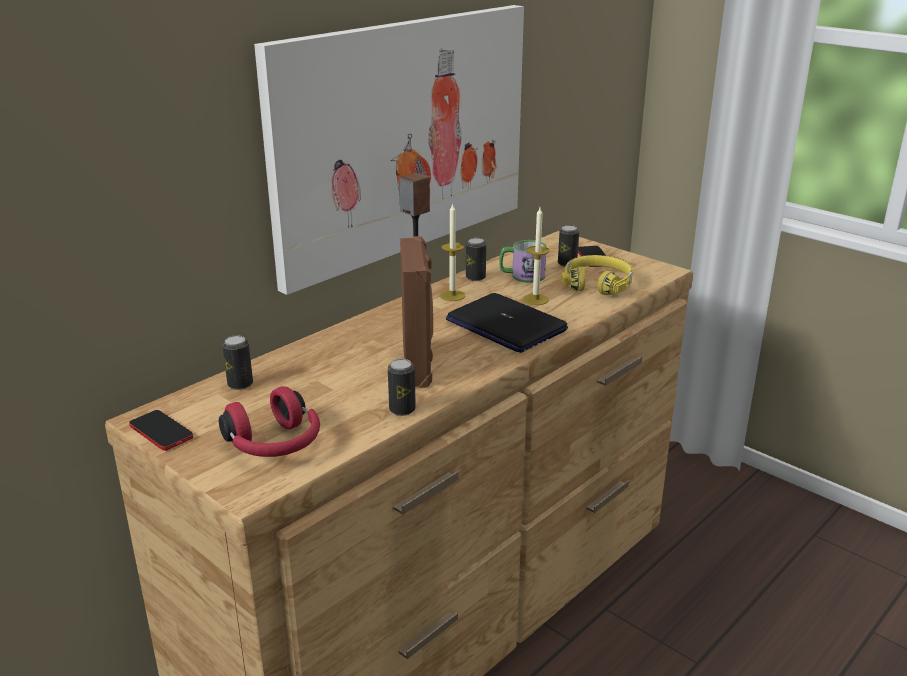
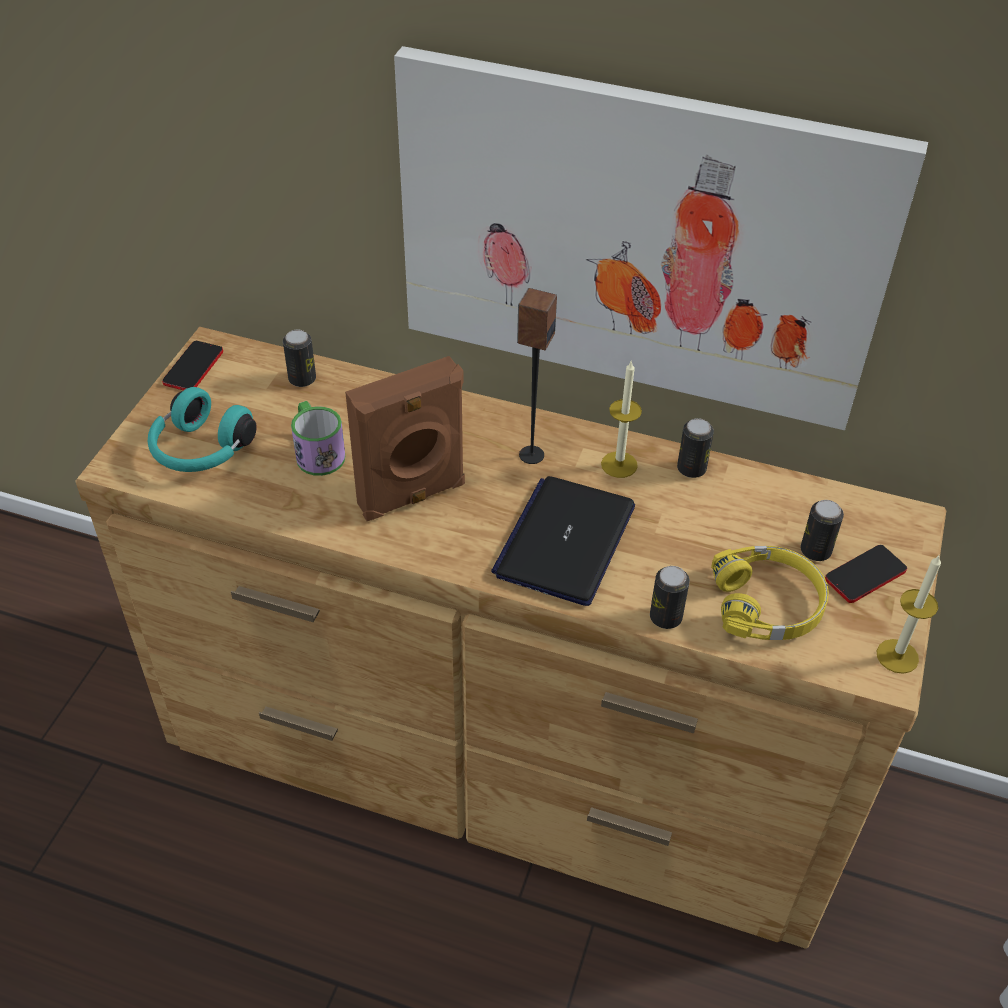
camera: 65 degrees right, 20 degrees up
(275, 445) = (200, 450): red headphones -> turquoise headphones
(402, 409) = (308, 517): can -> can (665, 617)
(522, 276) = (732, 513): mug -> mug (317, 451)
(535, 299) = (664, 549): candle -> candle (897, 656)

